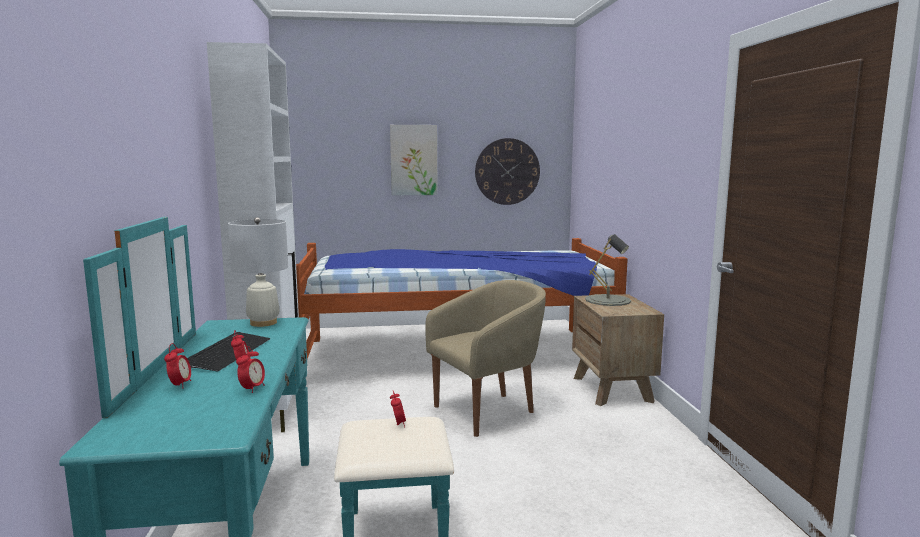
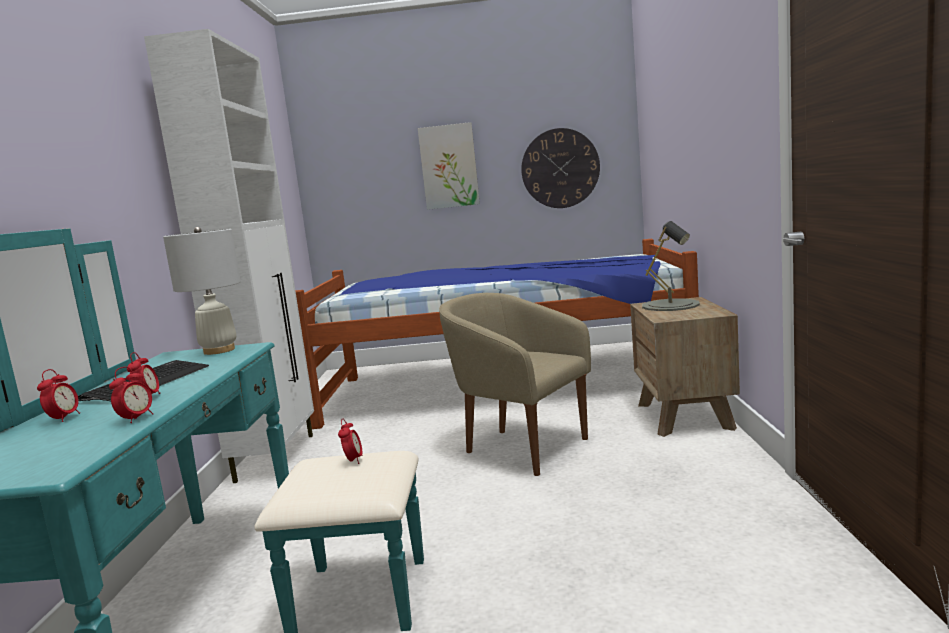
camera: 10 degrees right, 0 degrees up
(488, 411) = (521, 448): beige armchair -> beige armchair turned 120 degrees counterclockwise

